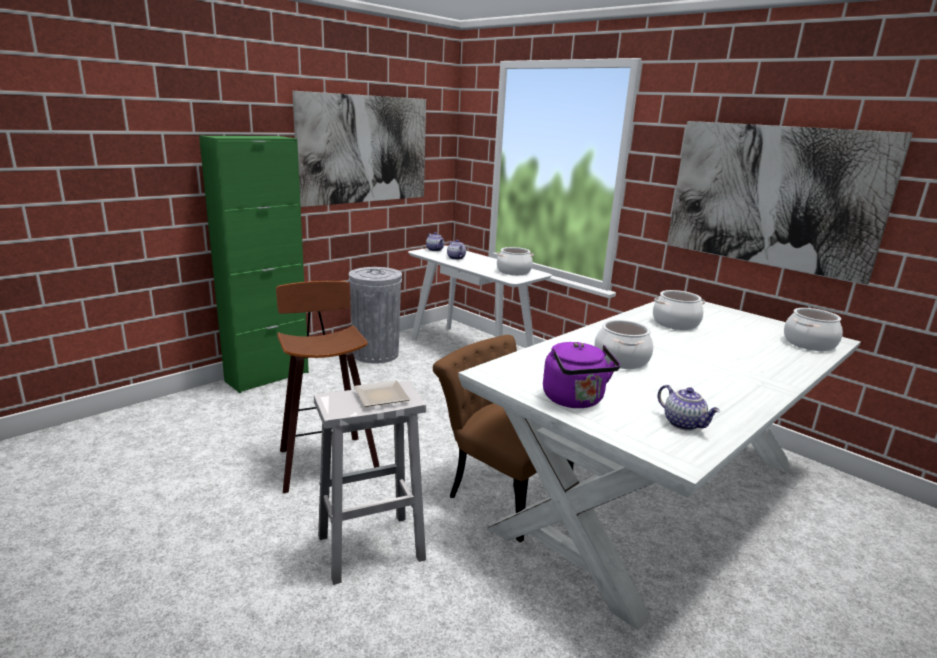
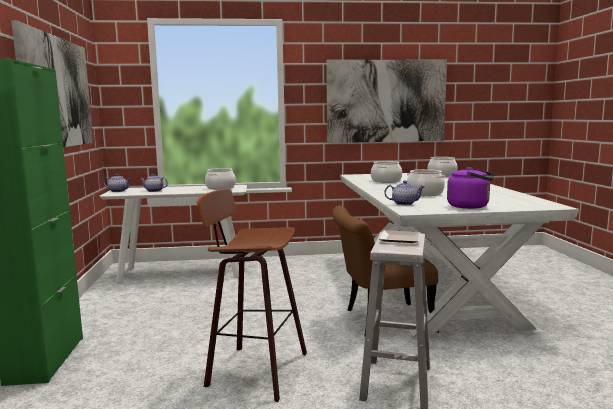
camera: 50 degrees left, 10 degrees down
(375, 354) = (113, 303): grey trash can -> none
(684, 424) = (515, 200): teapot -> teapot (404, 203)

